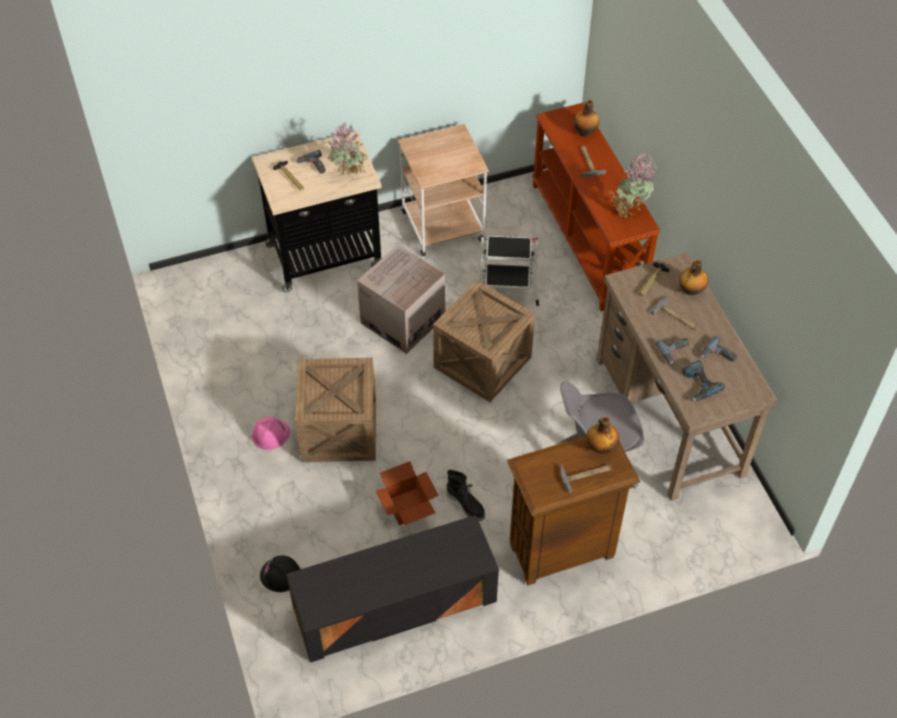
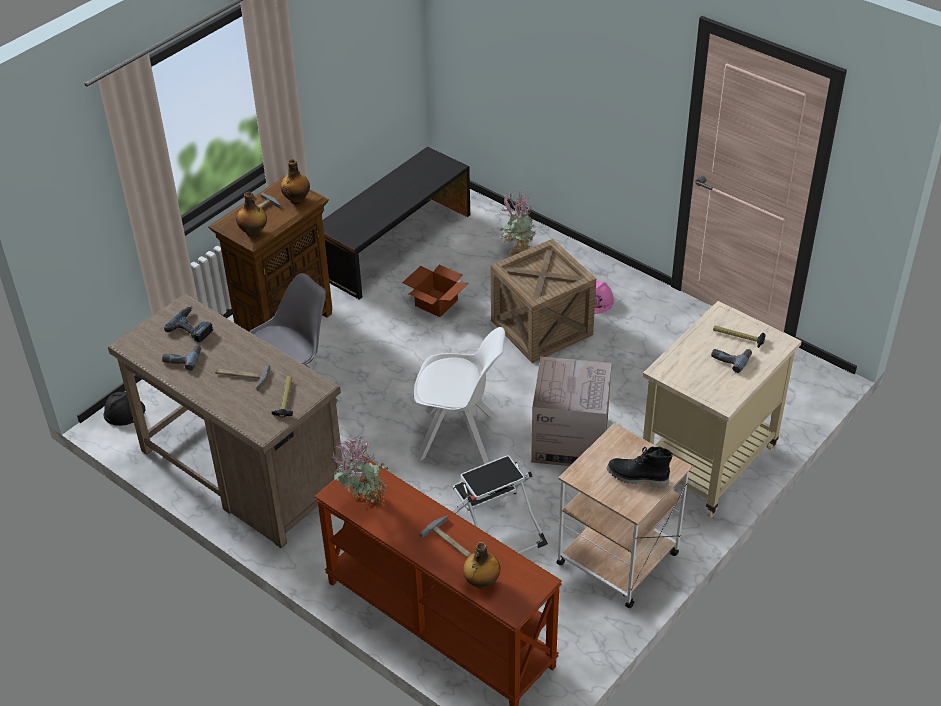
camera: 150 degrees right, 10 degrees down
(280, 575) = (496, 226): black hard hat -> black hard hat (124, 412)
(325, 255) = (708, 464): black cart -> beige cart
(349, 175) = (683, 366): potted plant -> potted plant (517, 252)
(466, 504) = (388, 324): black boot -> black boot (637, 477)
(482, 362) = (459, 437): crate -> white chair
(675, 352) = (227, 345): power drill -> none
(690, 290) = (239, 407): bottle -> bottle (297, 200)

